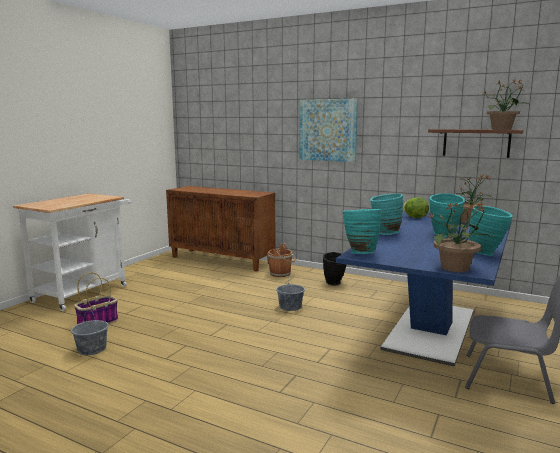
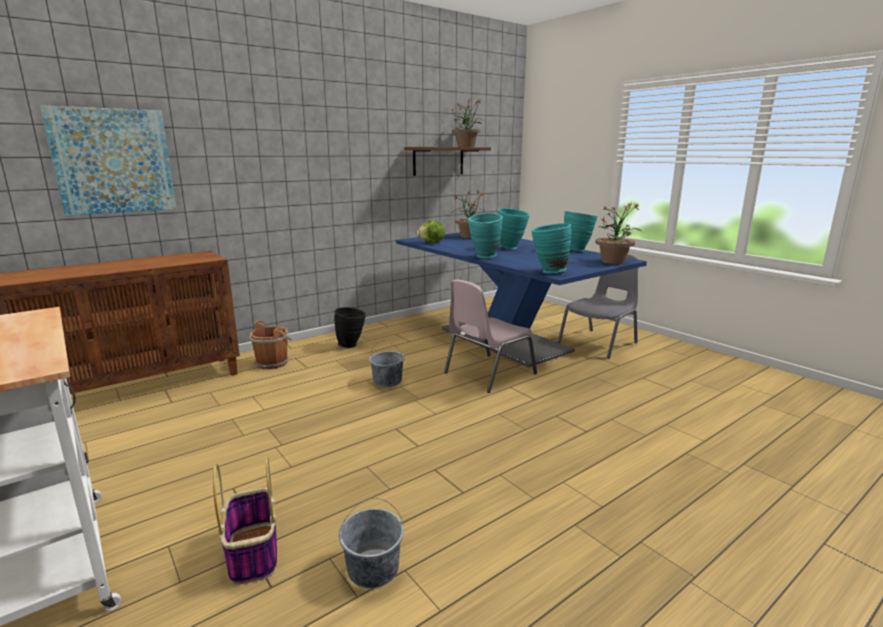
camera: 65 degrees left, 5 degrees up
(328, 130) = (284, 149): picture -> picture (113, 161)
(346, 336) = (488, 373): none -> pink chair

